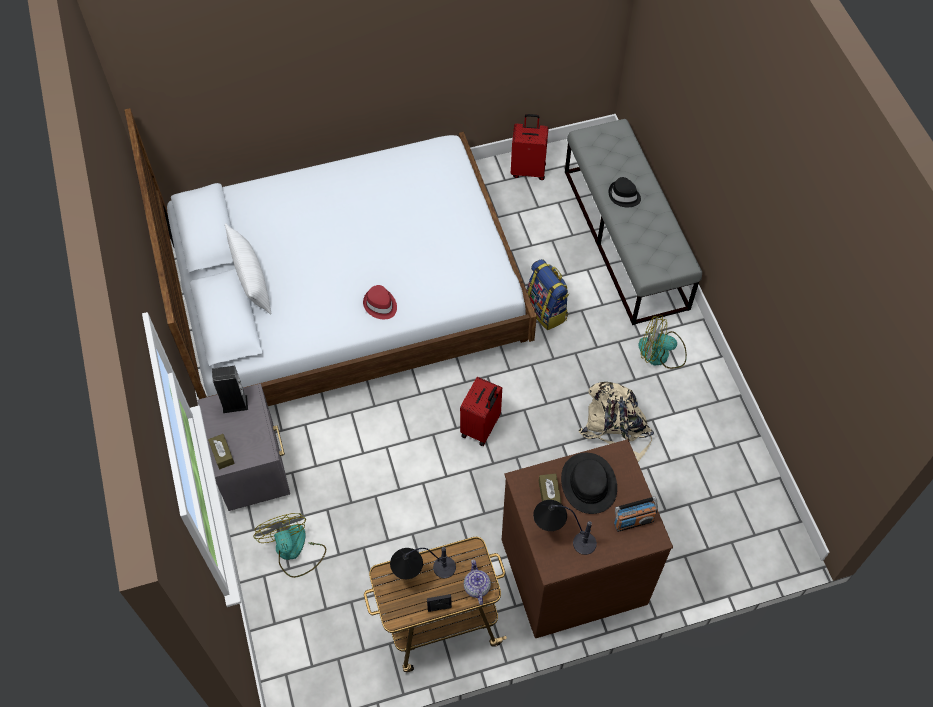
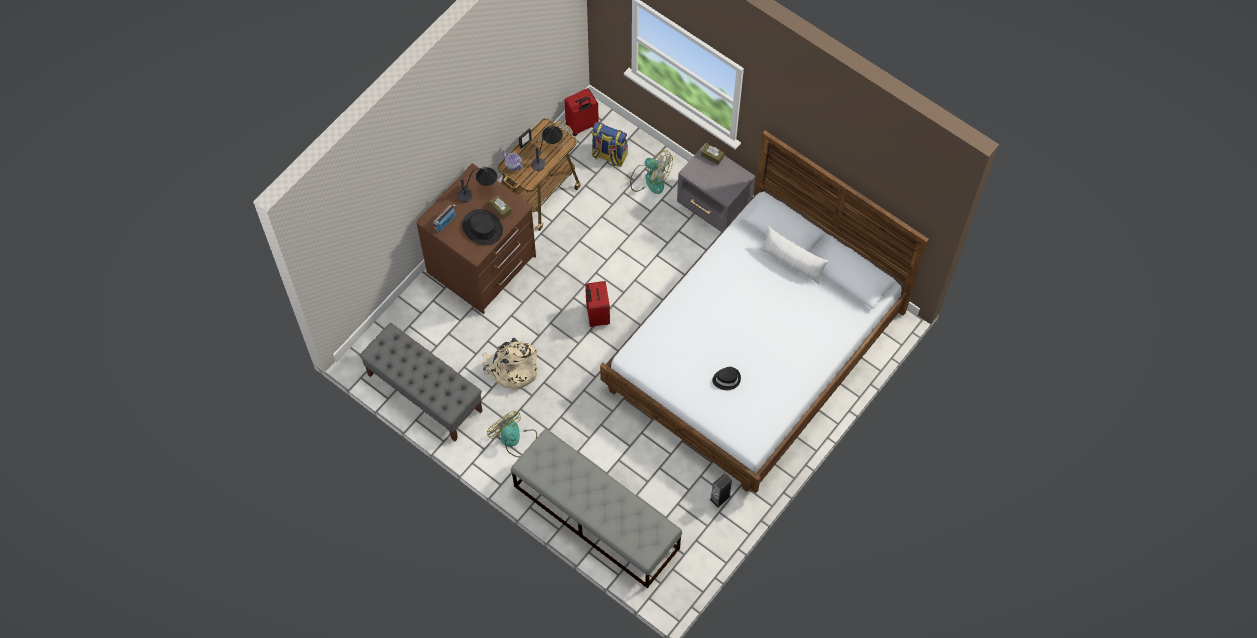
camera: 145 degrees right, 5 degrees up
(235, 404) = (731, 186): speaker -> speaker (720, 497)
(380, 305) = (698, 296): red hat -> none
(528, 170) = (708, 532): red suitcase -> red suitcase (582, 125)
(547, 310) = (612, 422): backpack -> backpack (609, 155)
(624, 196) = (603, 494): black hat -> black hat (726, 379)
(661, 353) = (514, 439): fan -> fan turned 105 degrees counterclockwise
(733, 459) = (424, 393): none -> grey bench

